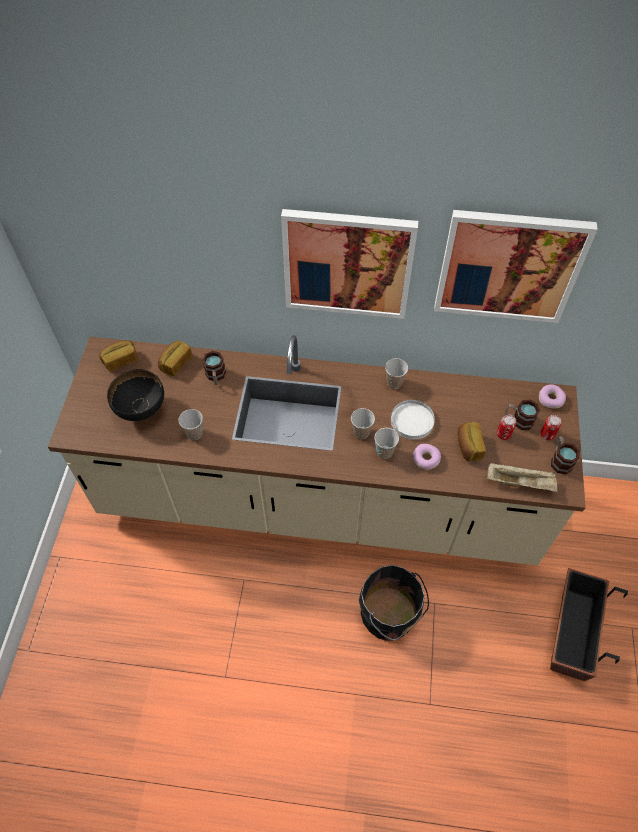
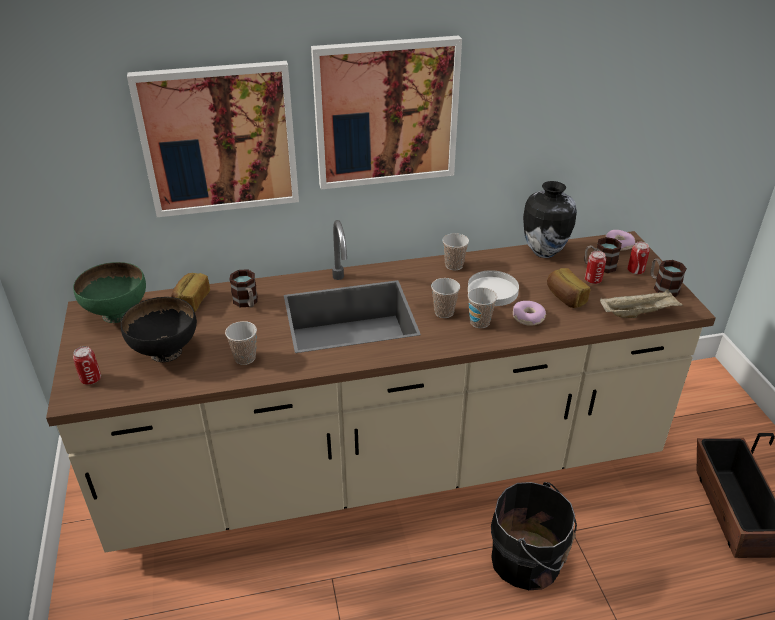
camera: 20 degrees left, 20 degrees down
(84, 420) = (91, 379): none -> can
(120, 360) = (118, 313): bread -> green bowl
(479, 389) = (543, 252): none -> vase
(509, 266) = (553, 80): picture -> picture (219, 139)

